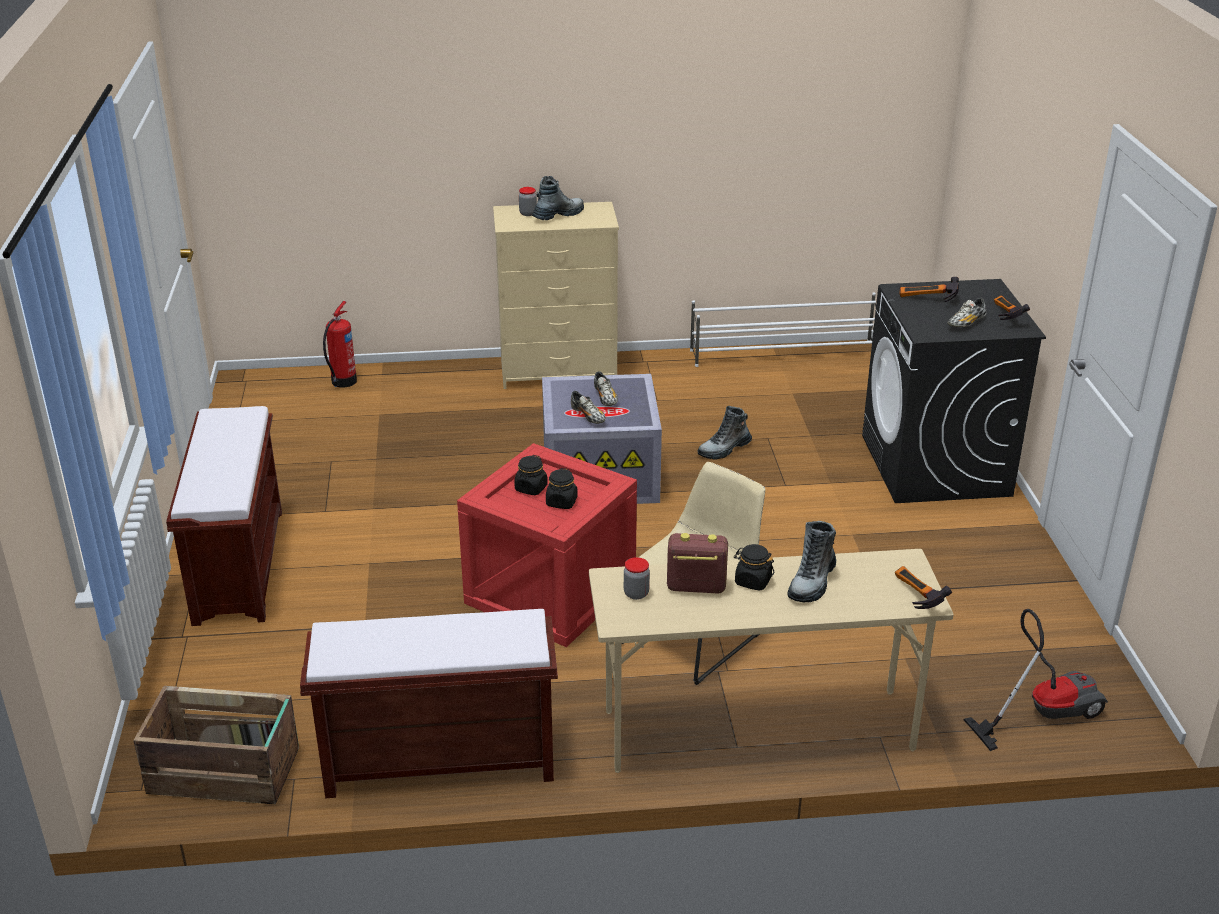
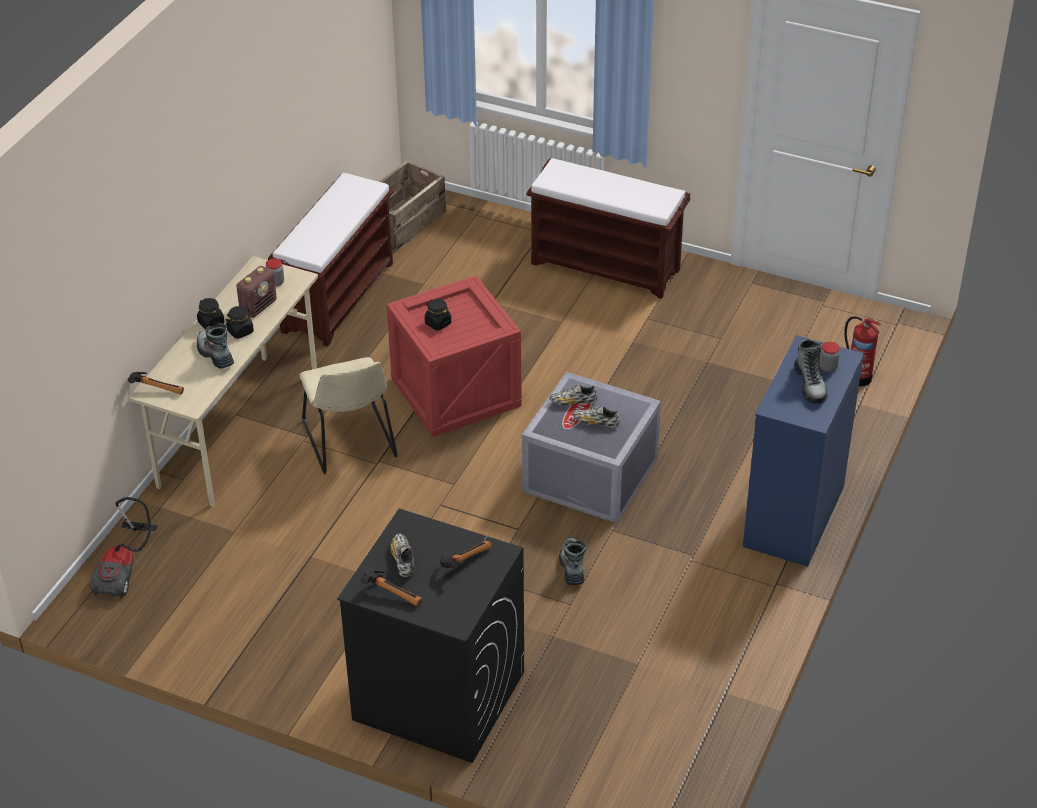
camera: 120 degrees right, 10 degrees up
(531, 488) = (467, 316): black jar -> black jar (211, 323)
(559, 371) = (793, 517): beige dresser -> blue dresser
(785, 354) = (723, 701): white shoe rack -> none

